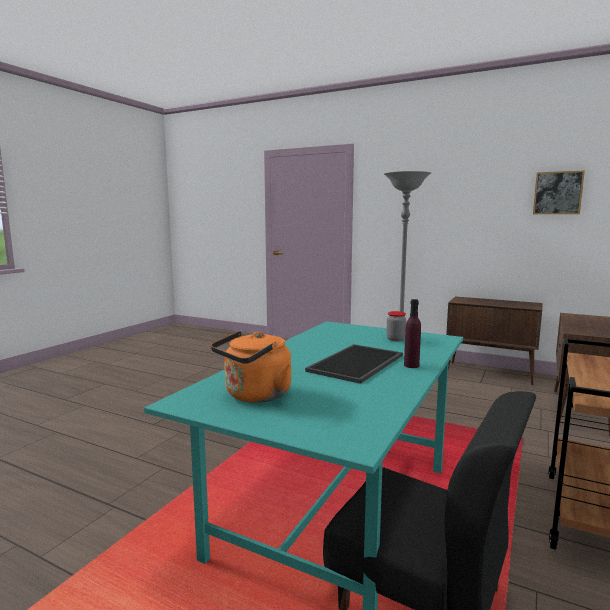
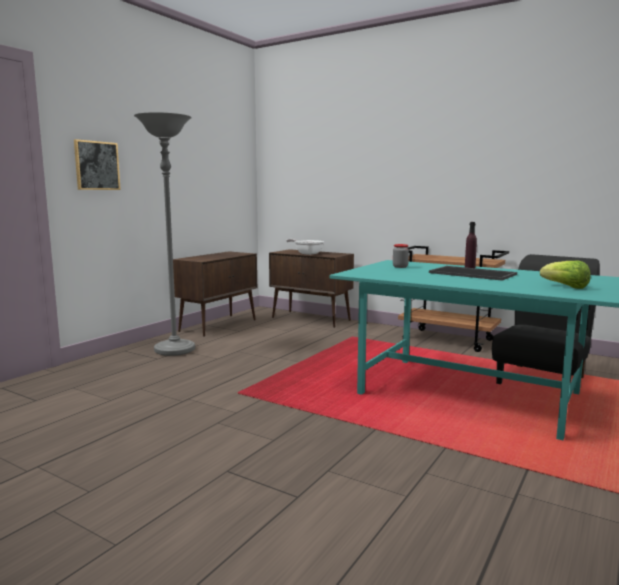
camera: 85 degrees left, 0 degrees up
(255, 396) = (565, 287): orange kettle -> lettuce
(557, 193) = (225, 153): picture -> picture (97, 165)
(579, 323) = (307, 253): none -> frying pan

